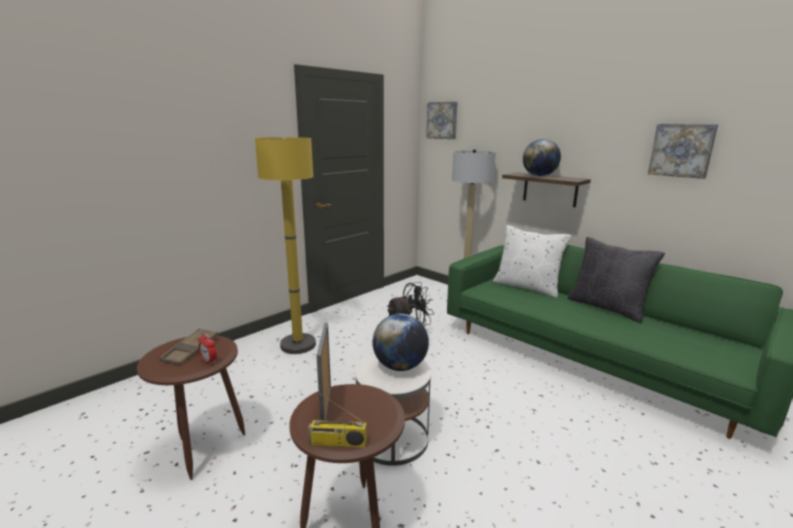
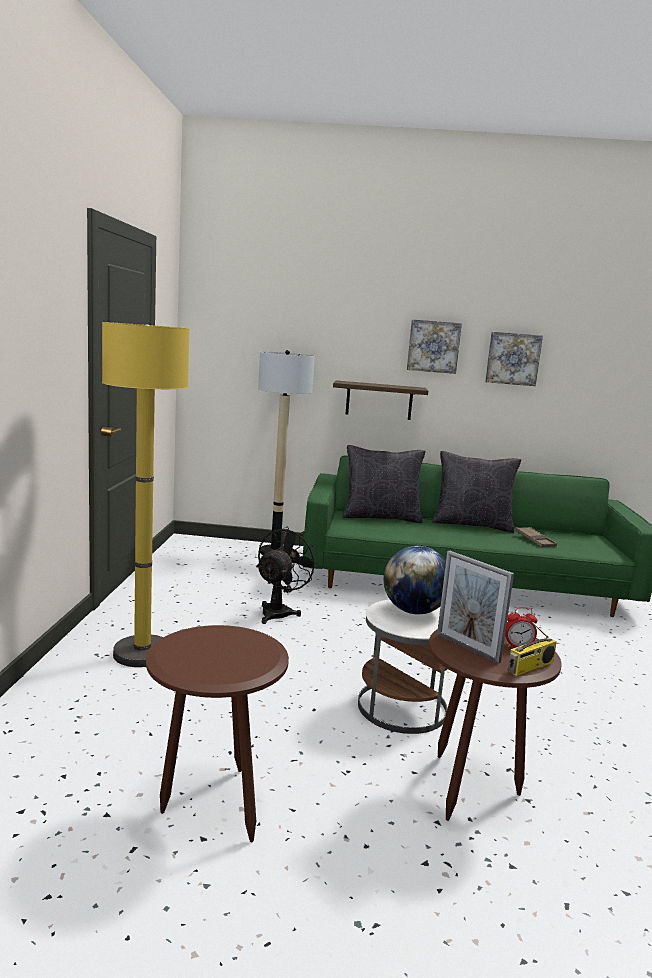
camera: 40 degrees left, 5 degrees down
(191, 350) = (212, 648): brown tray -> brown tray (535, 540)
(209, 361) = (263, 650): alarm clock -> alarm clock (518, 646)
(442, 120) = (219, 308): picture -> picture (433, 346)
(527, 287) = (381, 517): white pillow -> black pillow
(539, 176) = (375, 384): globe -> none

